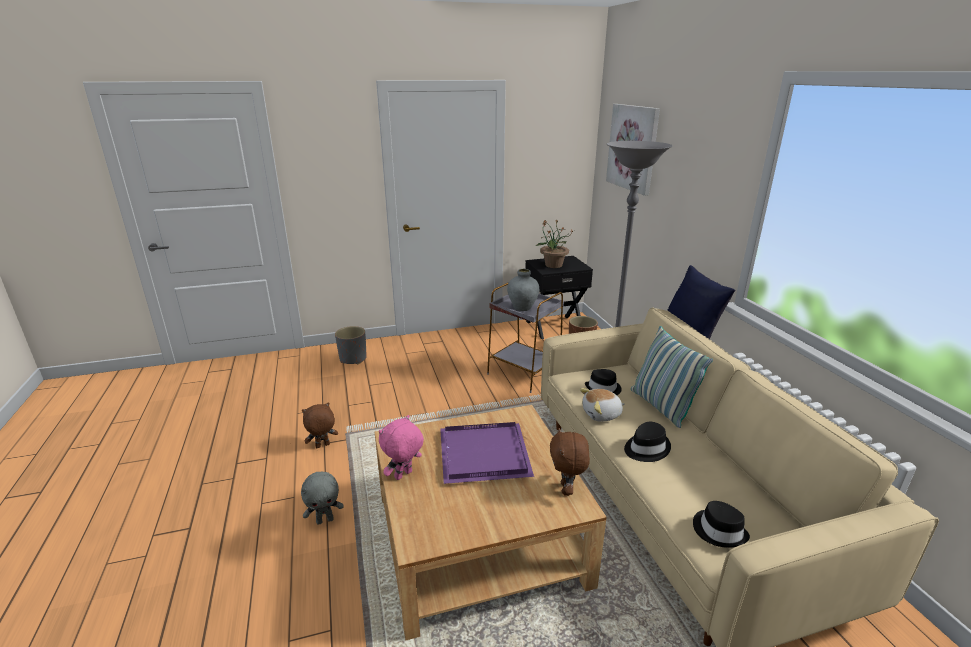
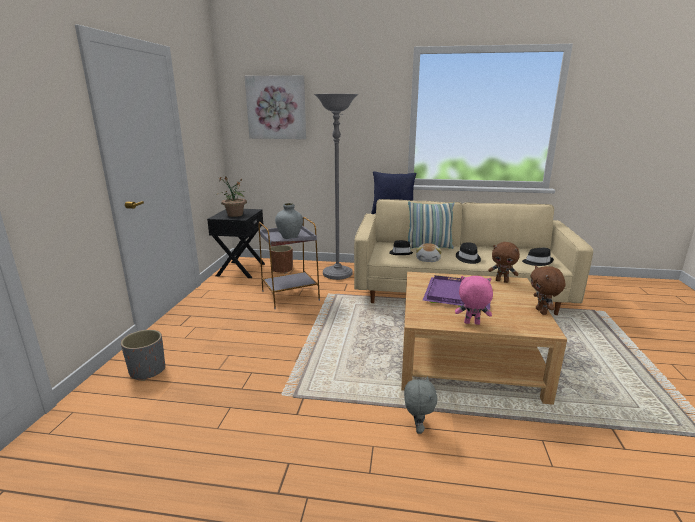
camera: 65 degrees left, 5 degrees down
(322, 446) = (301, 416): brown plush toy -> brown plush toy (542, 311)
(404, 475) = (471, 323): pink plush toy -> pink plush toy turned 120 degrees clockwise

